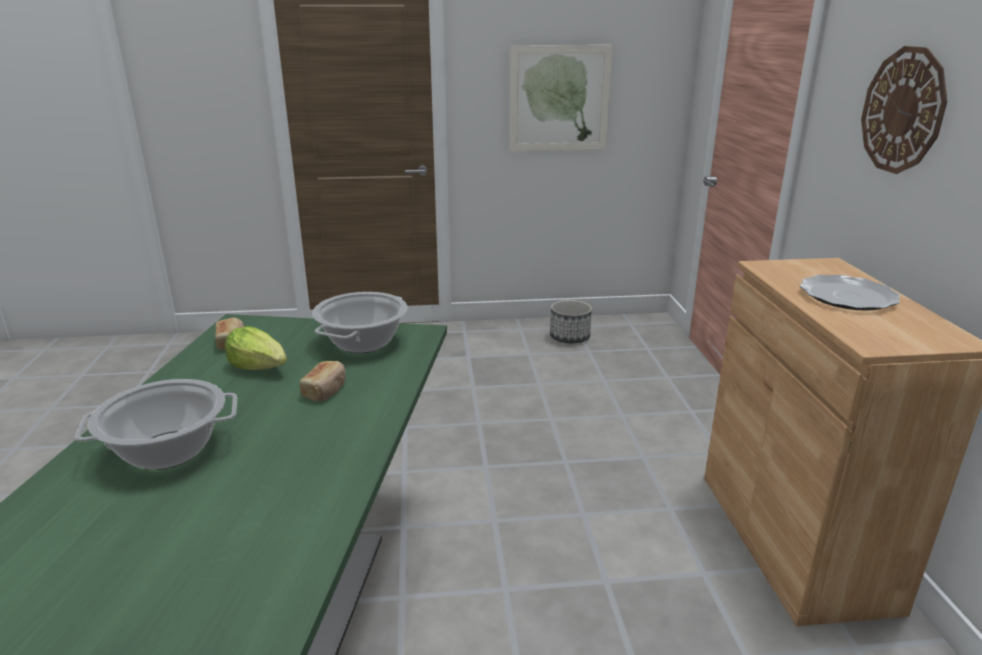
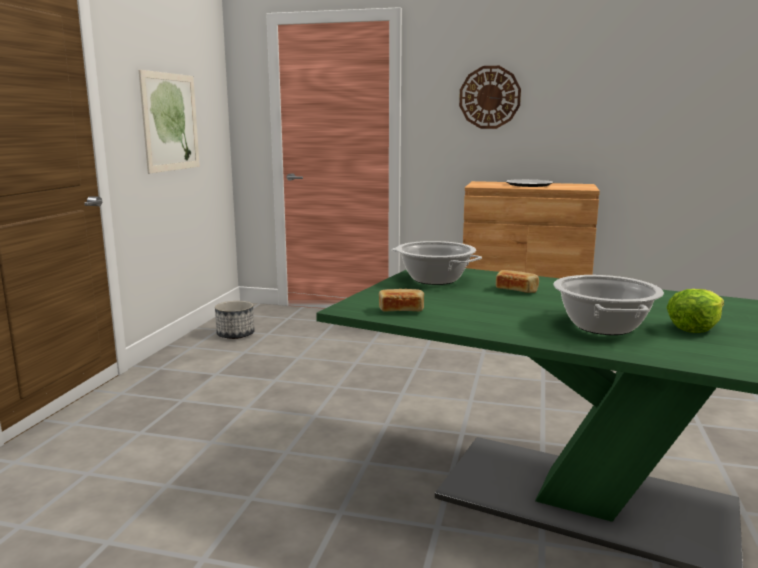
camera: 70 degrees left, 10 degrees down
(259, 367) = (462, 303): lettuce -> lettuce (694, 327)

